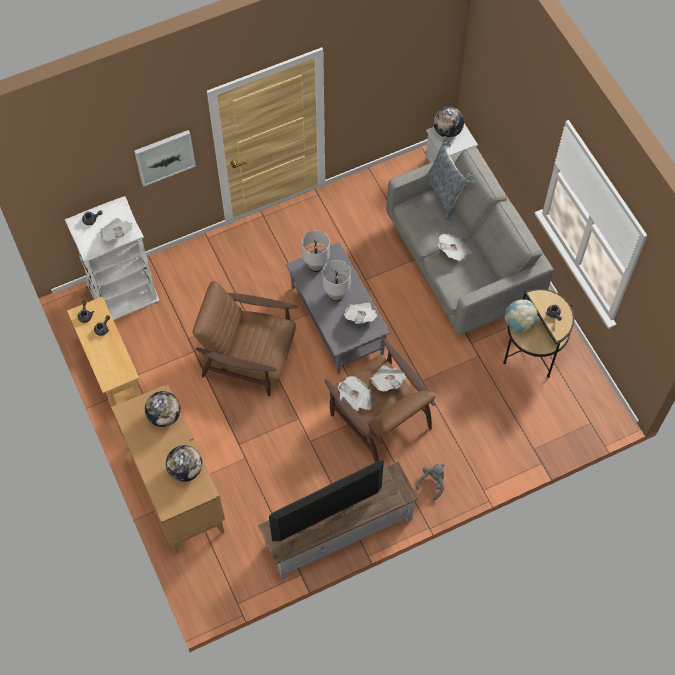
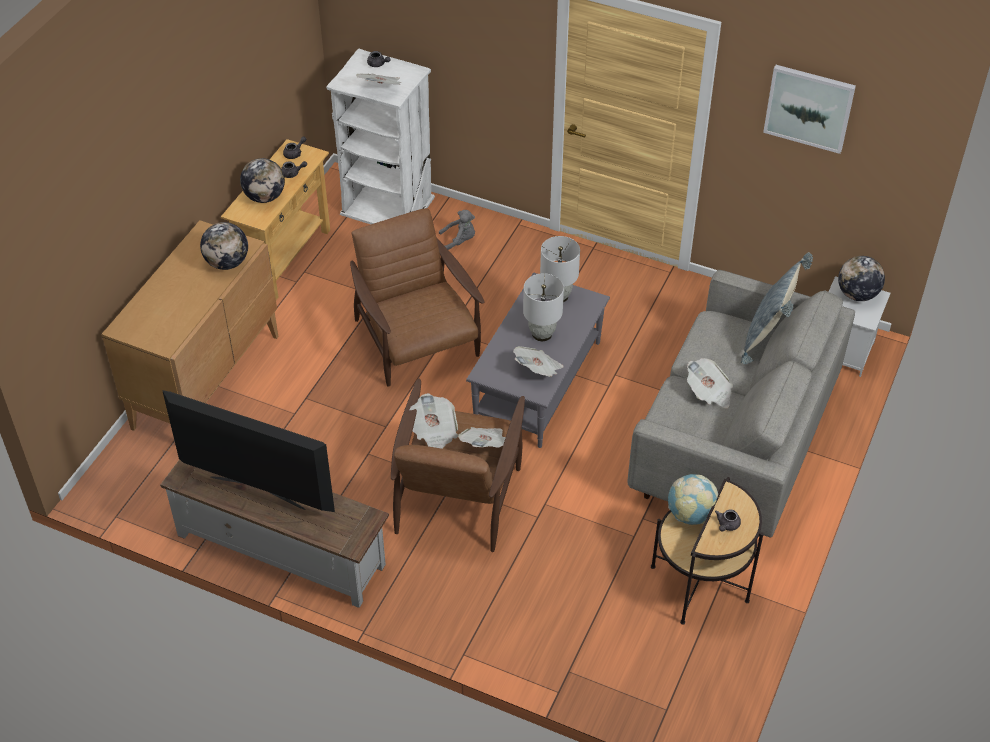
camera: 50 degrees right, 15 degrees down
(164, 157) = (491, 48): picture -> picture (809, 107)
(185, 470) = (179, 315): globe -> globe (265, 197)
(432, 483) = (425, 597): grey plush toy -> grey plush toy (459, 241)

